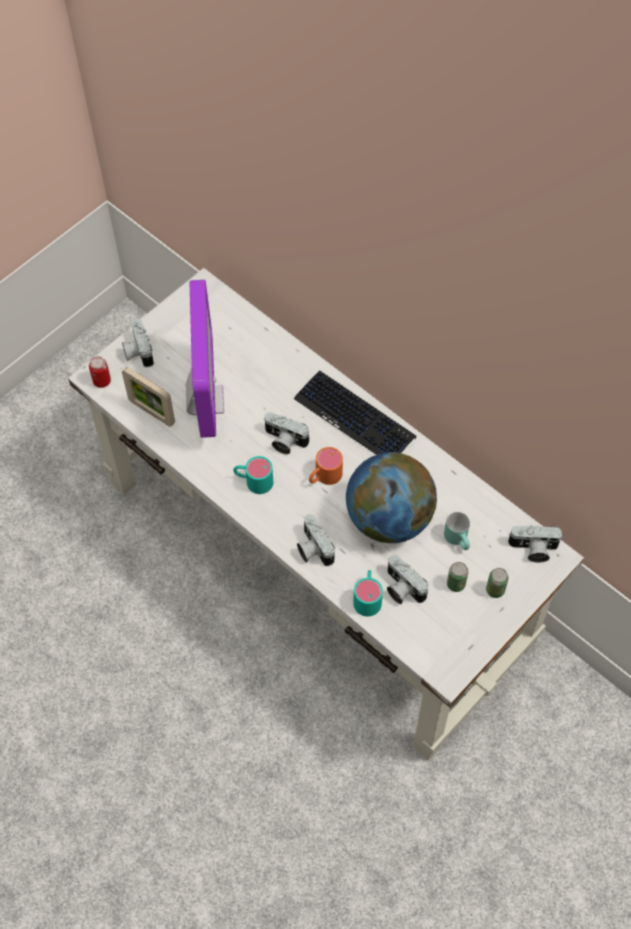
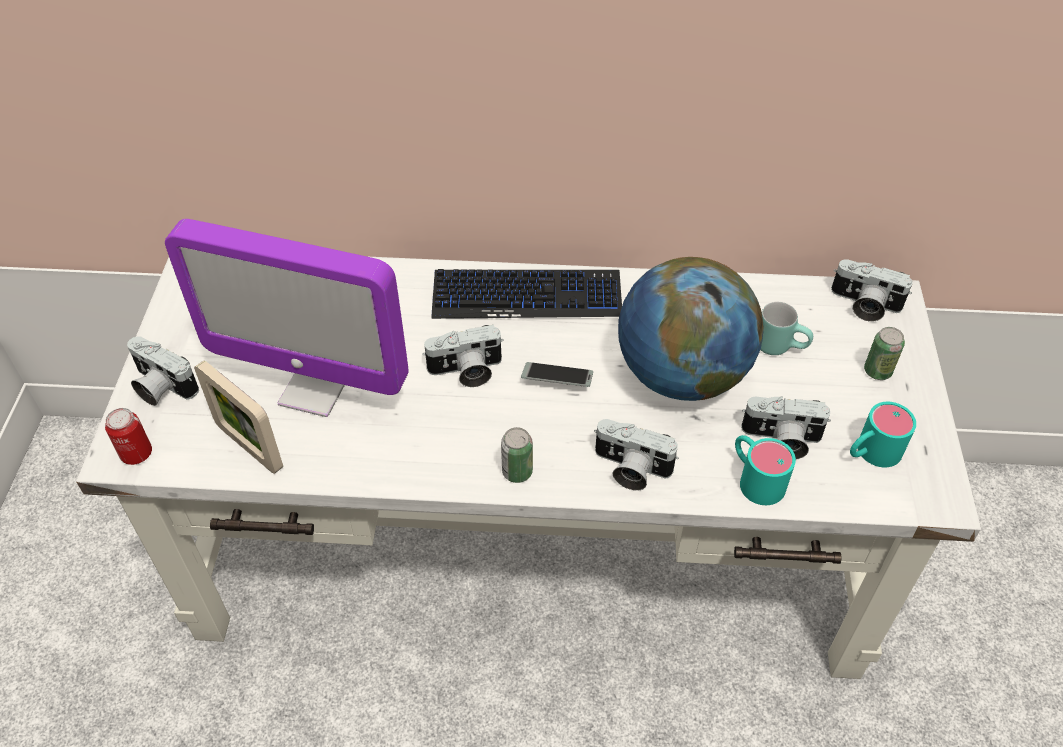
camera: 40 degrees left, 10 degrees down
(152, 412) = (249, 447): picture frame -> picture frame turned 45 degrees clockwise
(205, 401) = (315, 389): monitor -> monitor turned 150 degrees clockwise
(253, 481) = (473, 441): turquoise mug -> turquoise mug (871, 453)
(324, 476) = (557, 379): orange mug -> phone
(456, 584) = (831, 394): can -> can (517, 472)
(533, 549) = (864, 305): camera -> camera turned 60 degrees clockwise

